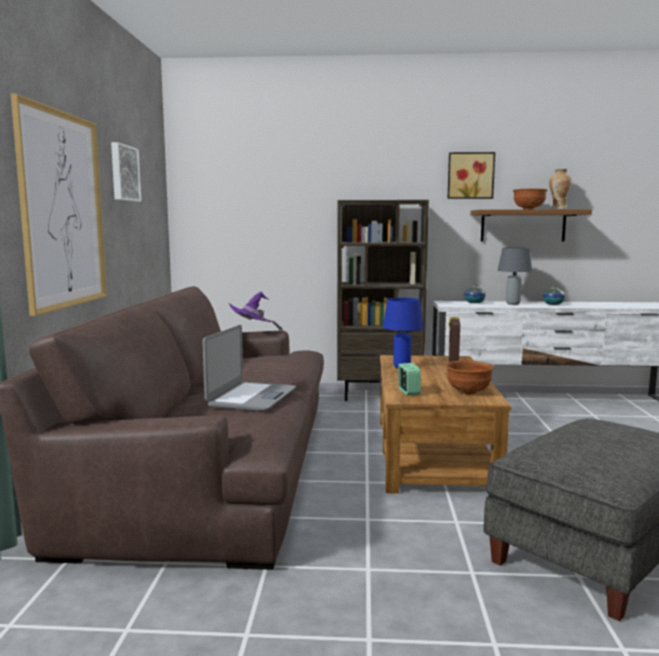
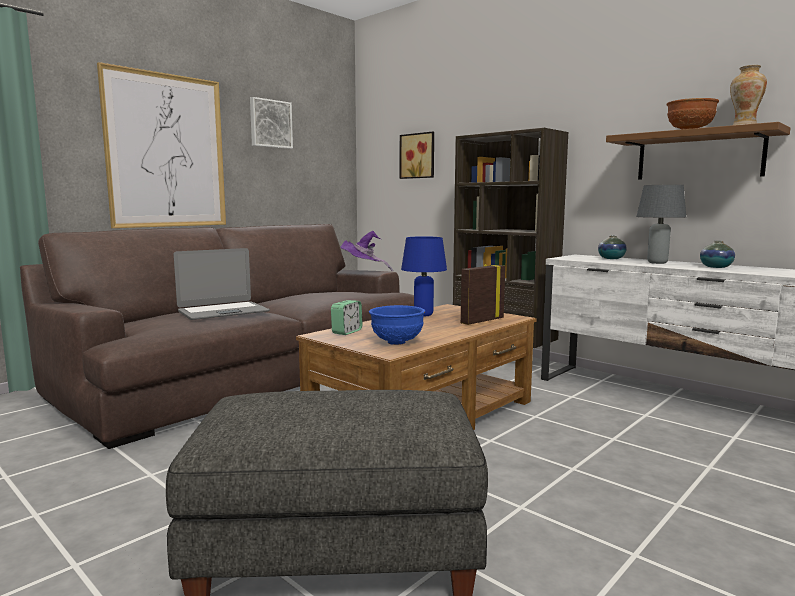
camera: 40 degrees right, 0 degrees up
(467, 392) = (396, 342): brown bowl -> blue bowl
(470, 176) = (627, 93): picture -> picture (418, 156)

